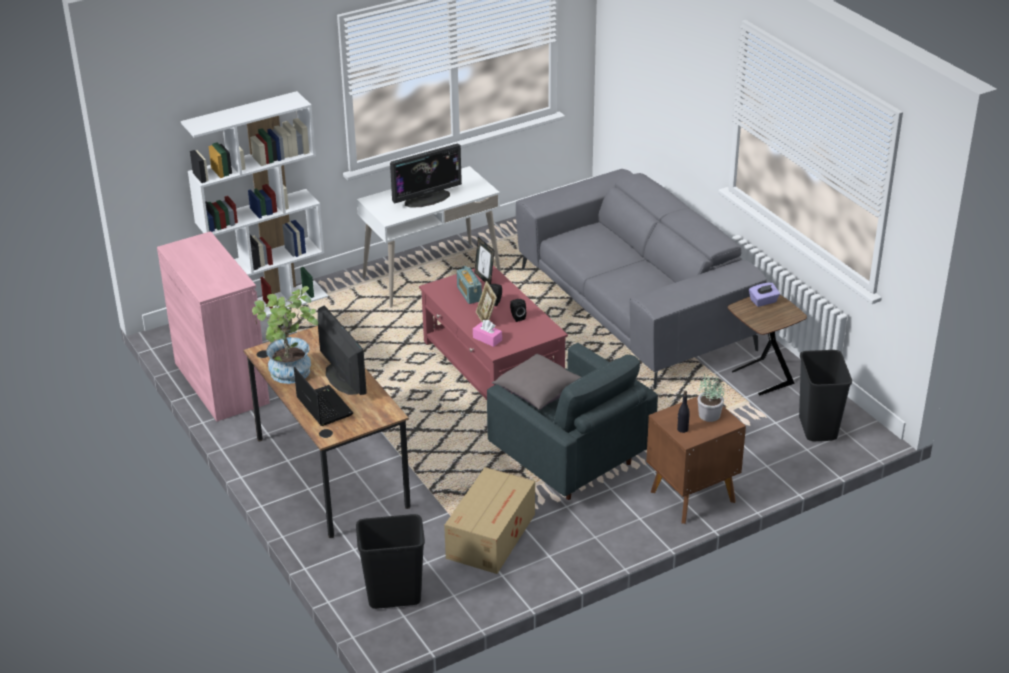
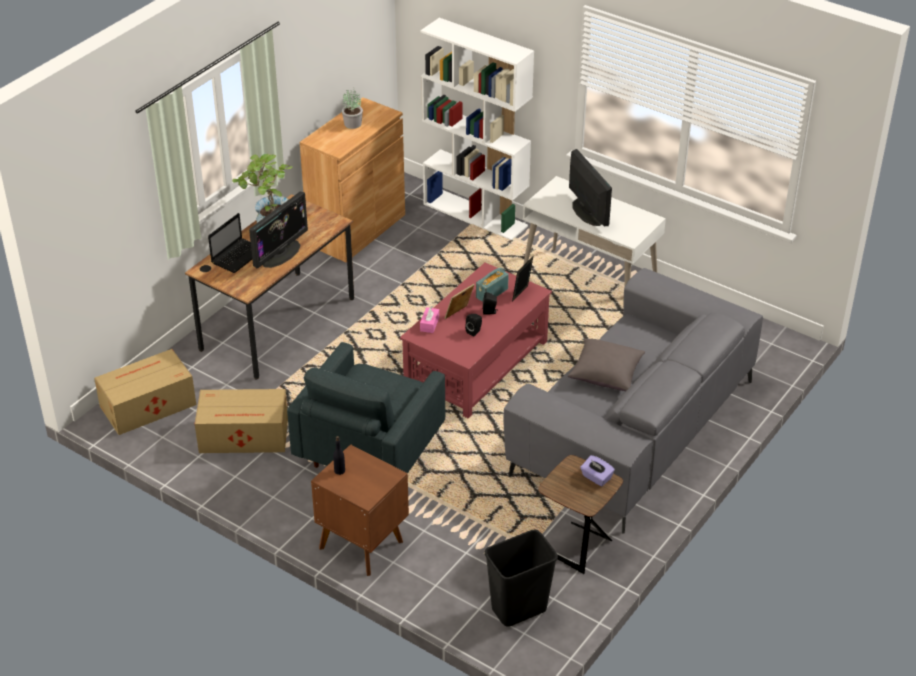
camera: 65 degrees right, 5 degrees up
(221, 383) = (356, 230): pink cabinet -> brown cabinet
(393, 597) = (146, 405): black trash can -> cardboard box
(427, 198) = (587, 212): monitor -> monitor turned 150 degrees counterclockwise
(538, 392) = (377, 379): grey pillow -> grey pillow (606, 374)
(708, 415) = (371, 482): potted plant -> potted plant (352, 123)

